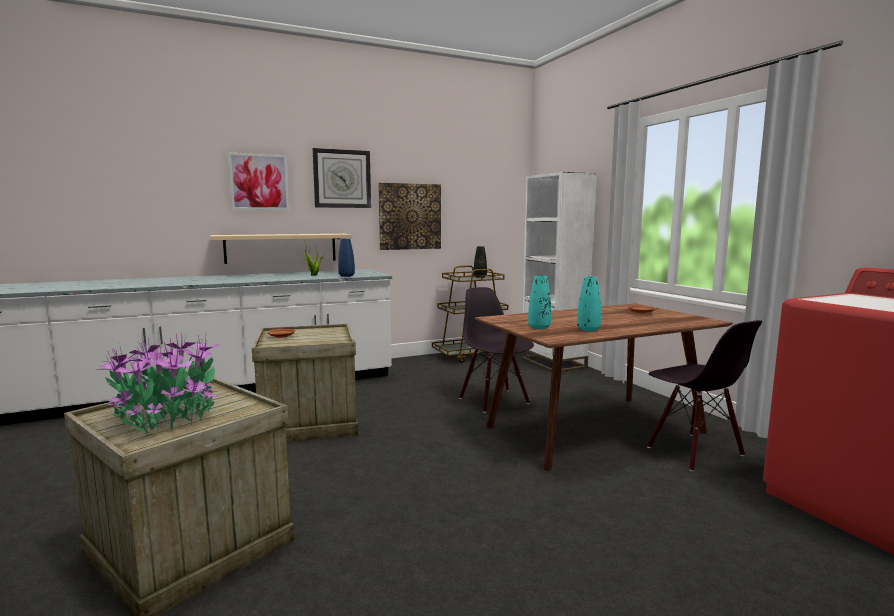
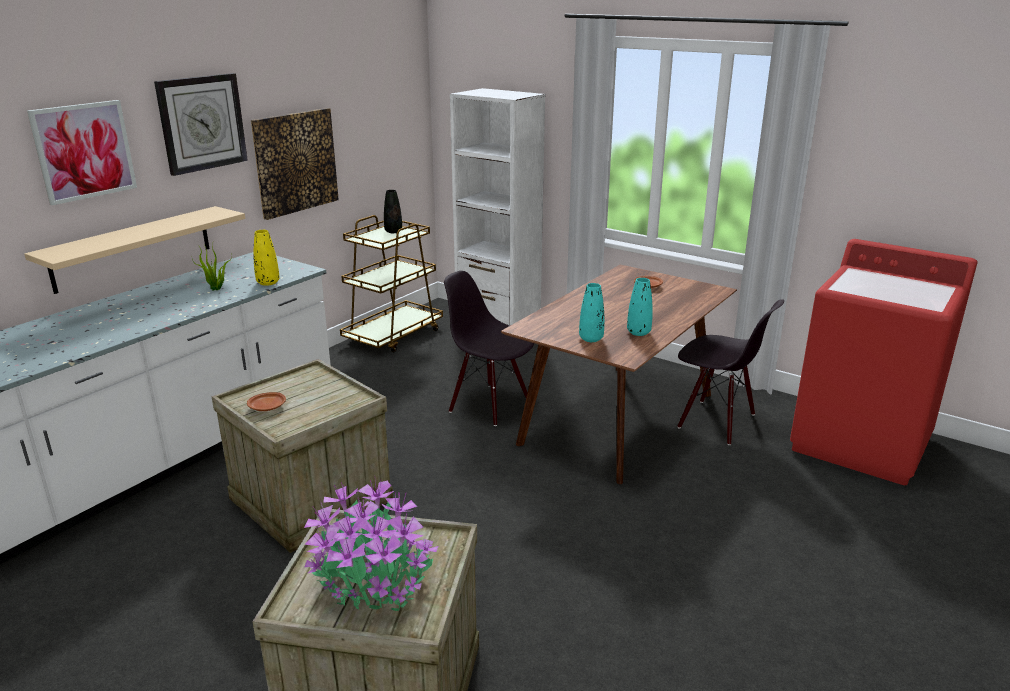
camera: 30 degrees left, 15 degrees up
(346, 276) = (268, 283): blue vase -> yellow vase

